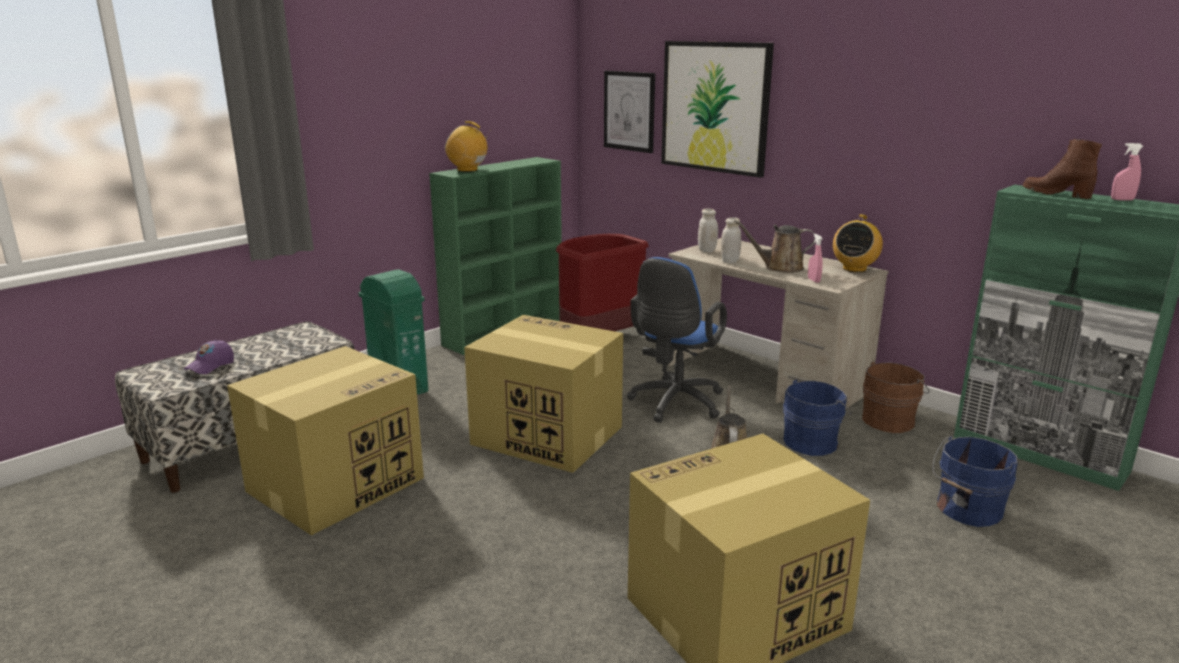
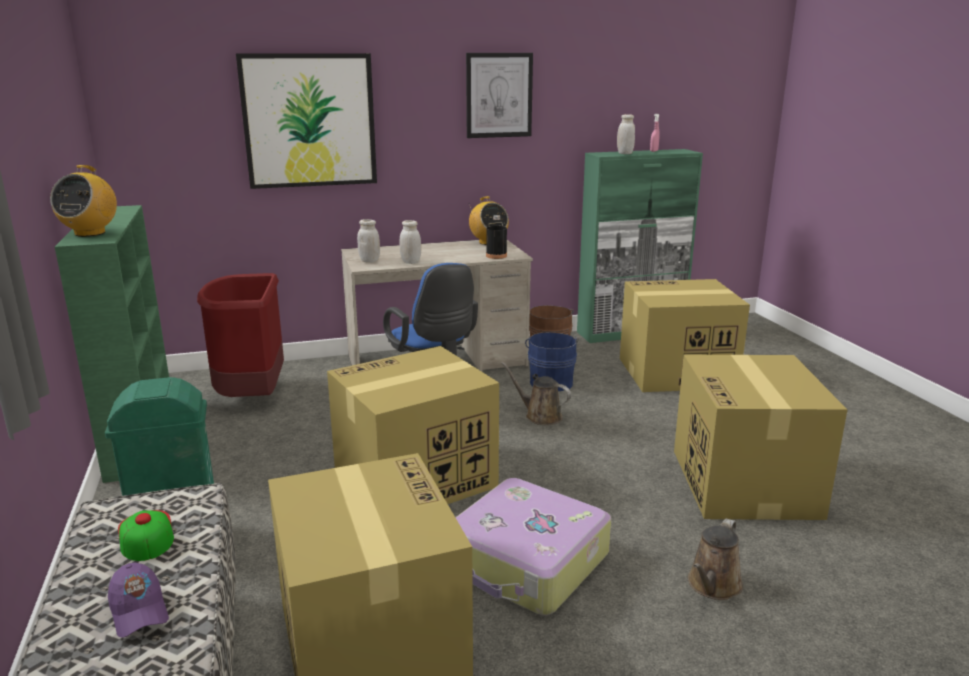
camera: 60 degrees left, 0 degrees up
(282, 344) = (145, 534): none -> cap
(468, 170) = (90, 233): radio -> radio turned 45 degrees counterclockwise
(470, 517) = (526, 563): none -> suitcase
(629, 111) = (187, 136): picture -> picture (499, 95)
(780, 268) = (452, 255): brown watering can -> brown watering can (713, 586)
(813, 280) = (496, 256): pink spray bottle -> black bottle
(967, 510) = (675, 373): blue bucket -> cardboard box
(1056, 194) = (625, 153): brown boot -> white jar

